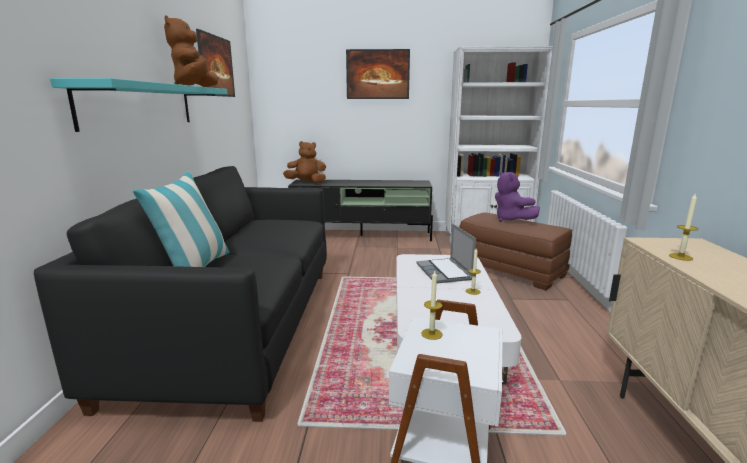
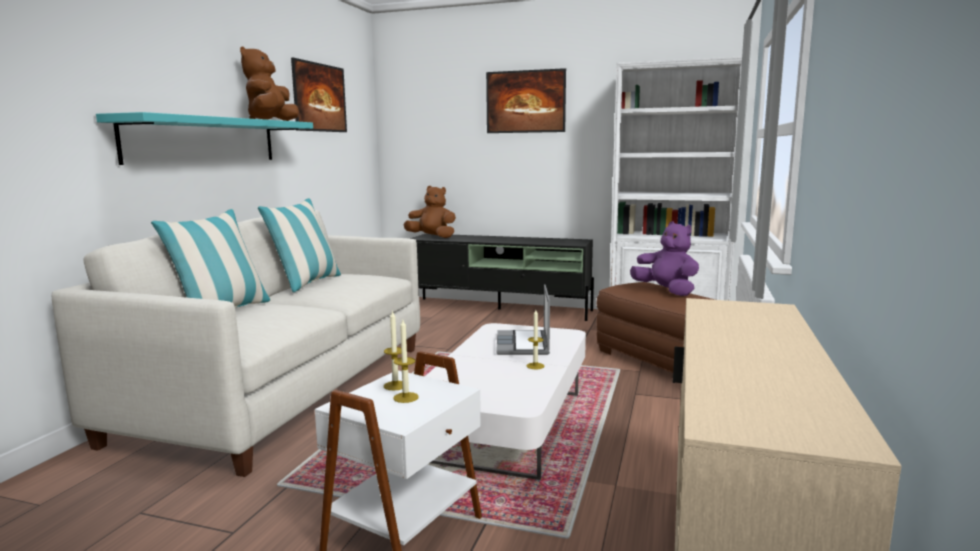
camera: 15 degrees right, 5 degrees down
(236, 326) = (283, 390): black sofa -> white sofa
(243, 232) = (306, 283): none -> pillow
(511, 220) = (666, 291): purple plush toy -> purple plush toy turned 150 degrees clockwise
(680, 257) = (715, 318): candle -> candle (406, 397)

